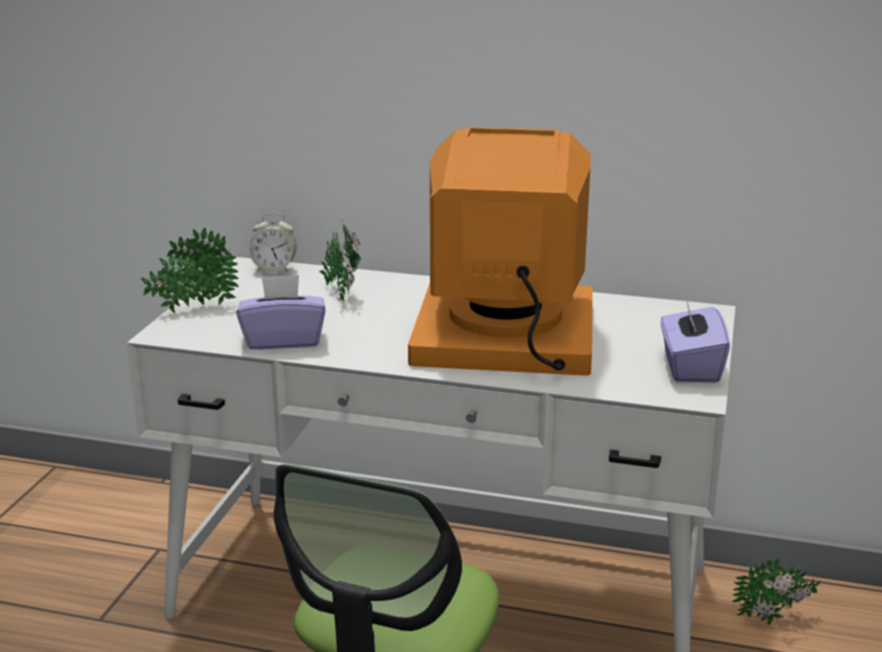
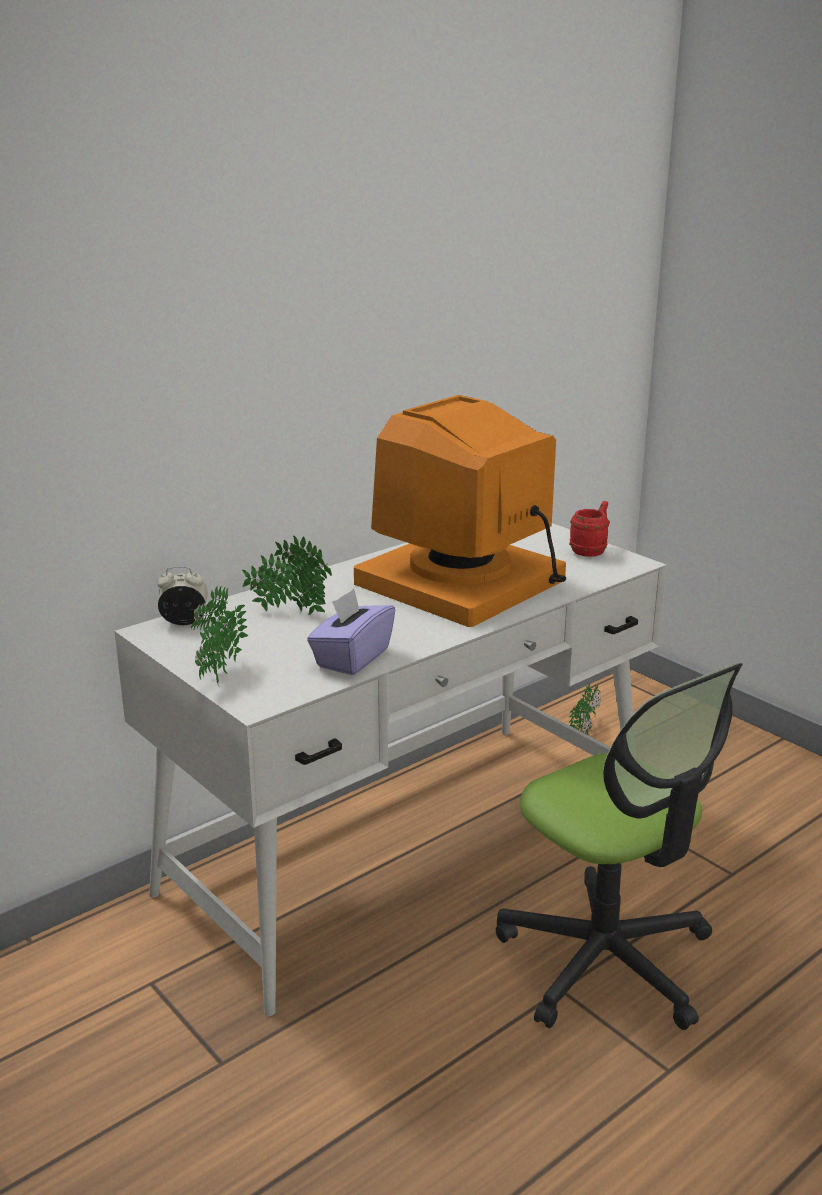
camera: 55 degrees left, 0 degrees up
(274, 269) = (184, 622): alarm clock -> alarm clock turned 135 degrees counterclockwise
(690, 367) = (591, 550): purple tissue box -> red mug

